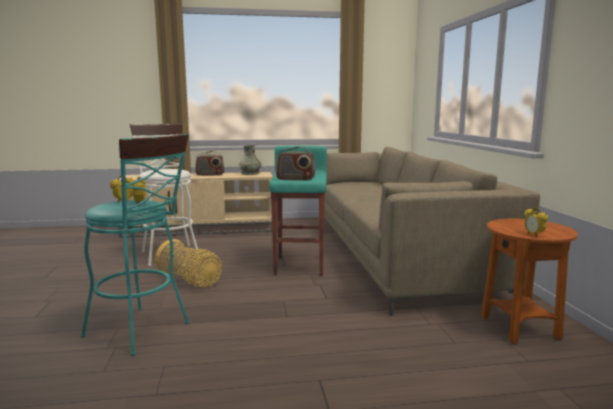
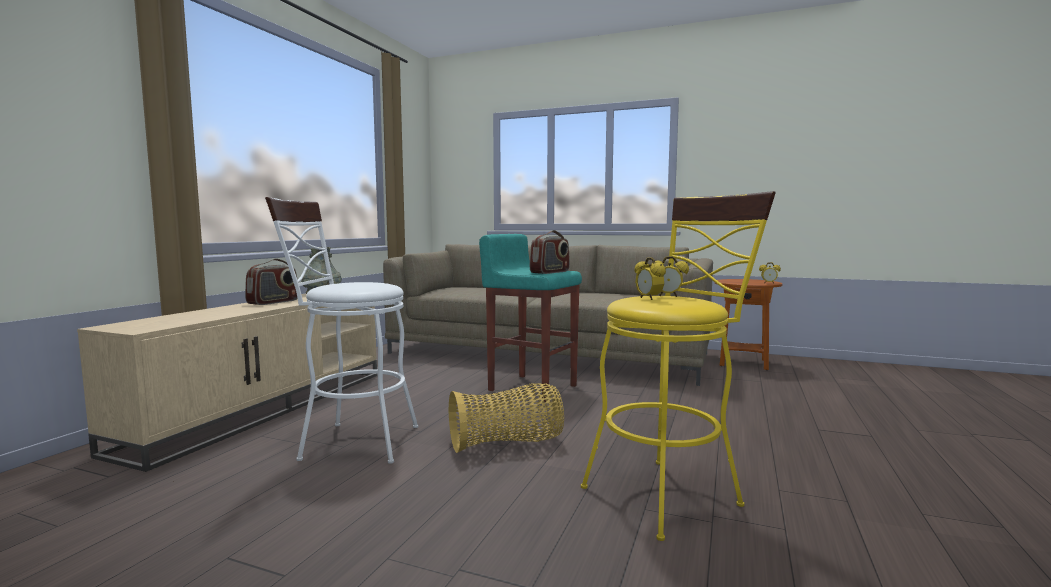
camera: 60 degrees left, 5 degrees down
(143, 331) = (669, 492): turquoise stool -> yellow stool

